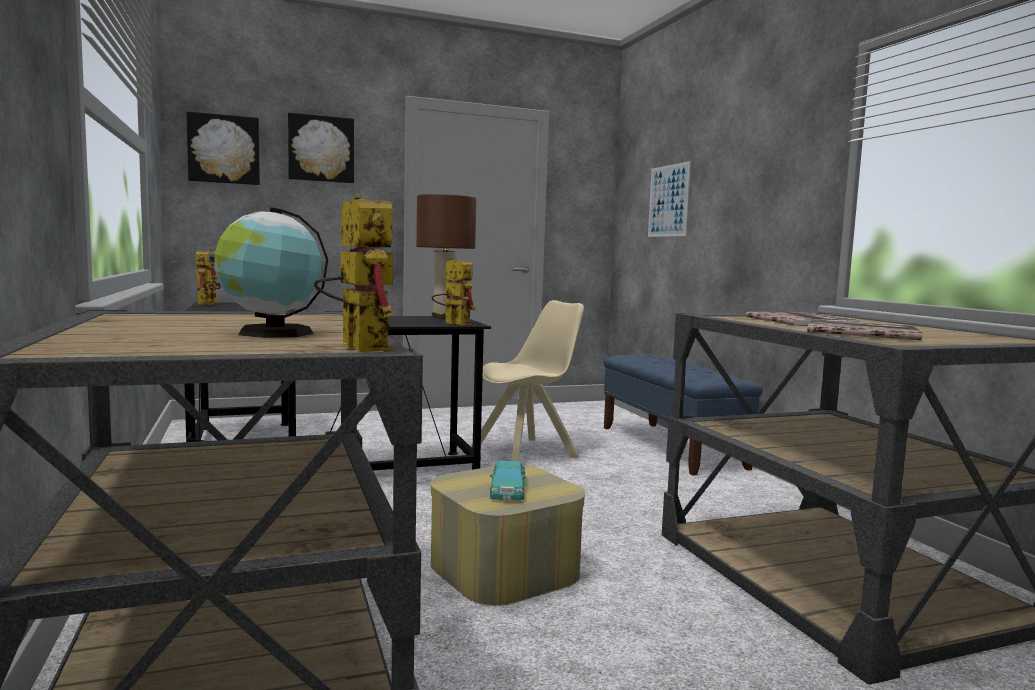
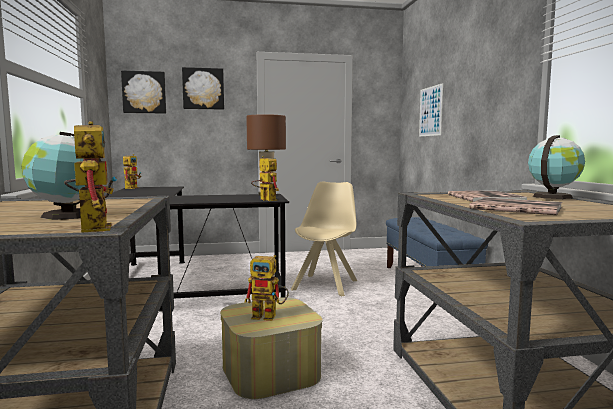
camera: 10 degrees right, 0 degrees up
(508, 488) = (269, 316): turquoise toy car -> toy robot
(526, 453) = (326, 284): beige chair -> beige chair turned 45 degrees counterclockwise
(879, 321) = (552, 196): none -> globe

